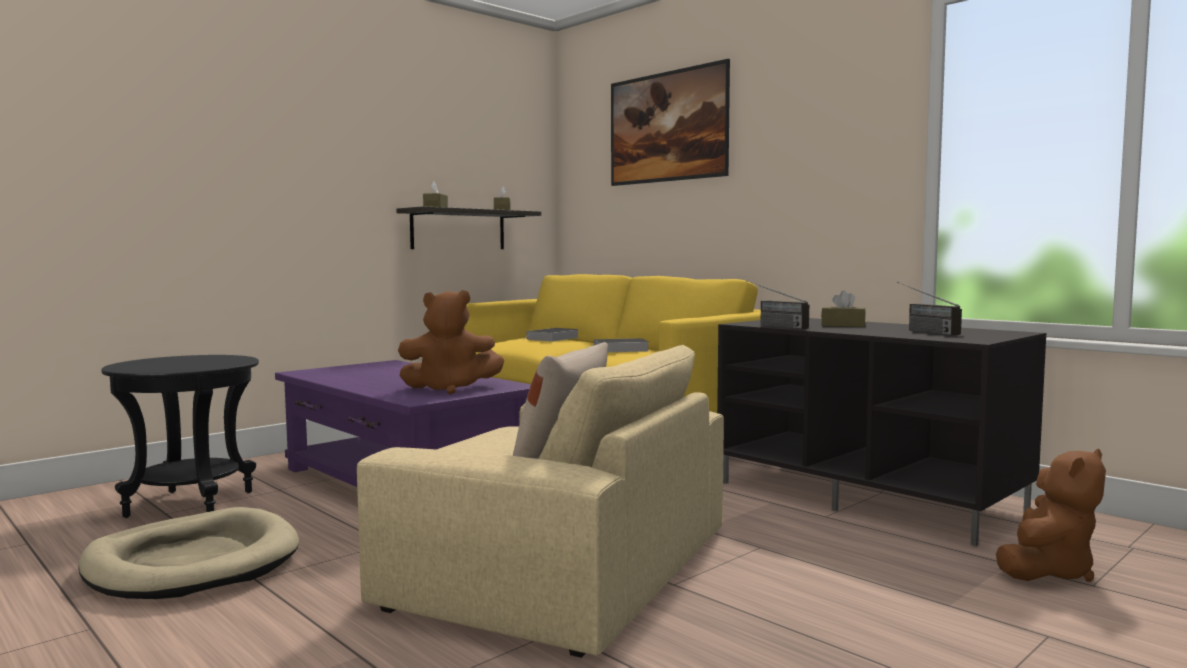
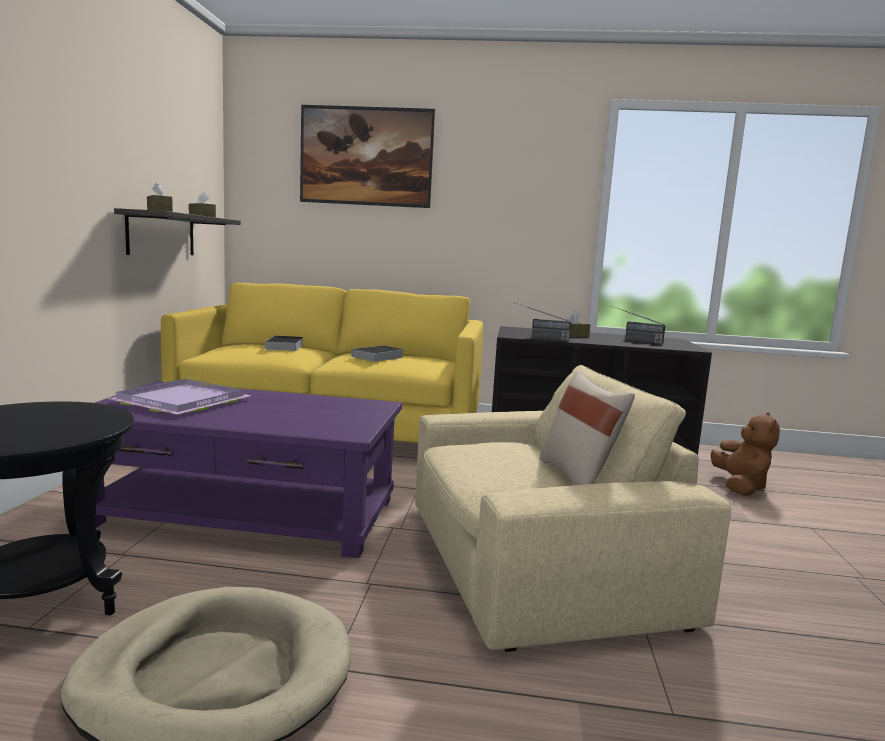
camera: 40 degrees left, 5 degrees up
(366, 371) = (179, 401): none -> purple tray
(450, 389) = (338, 415): brown plush toy -> none

